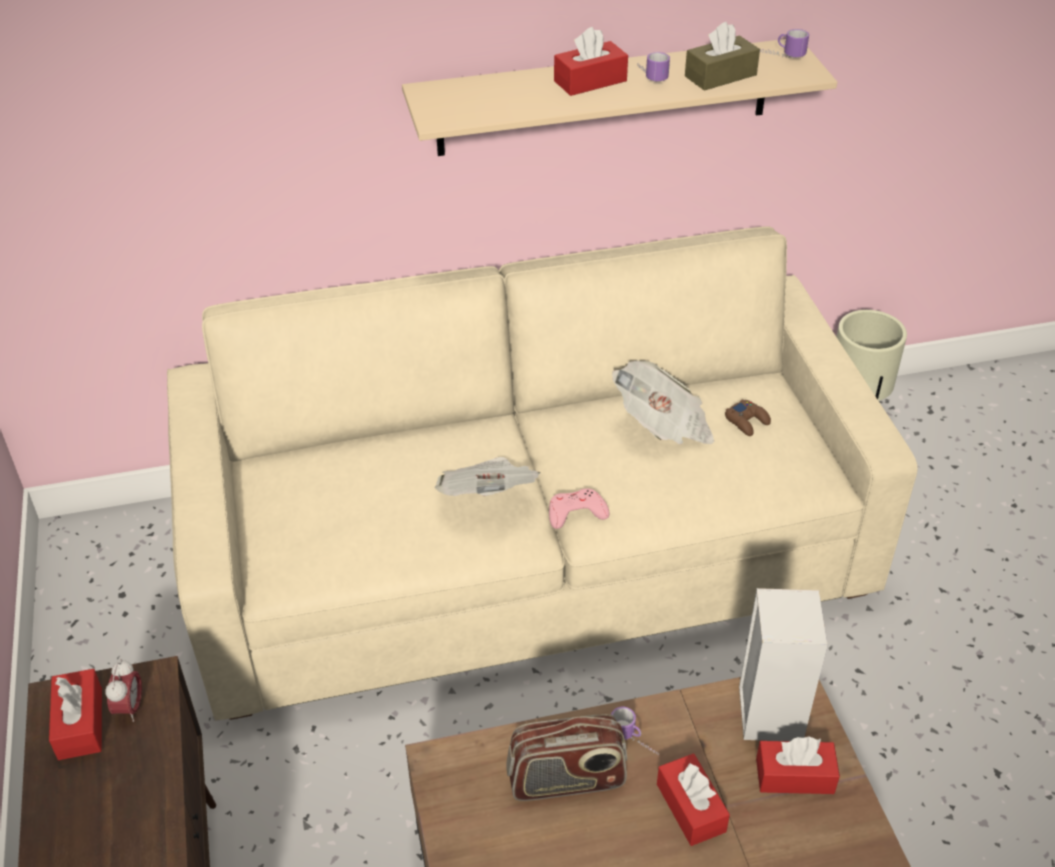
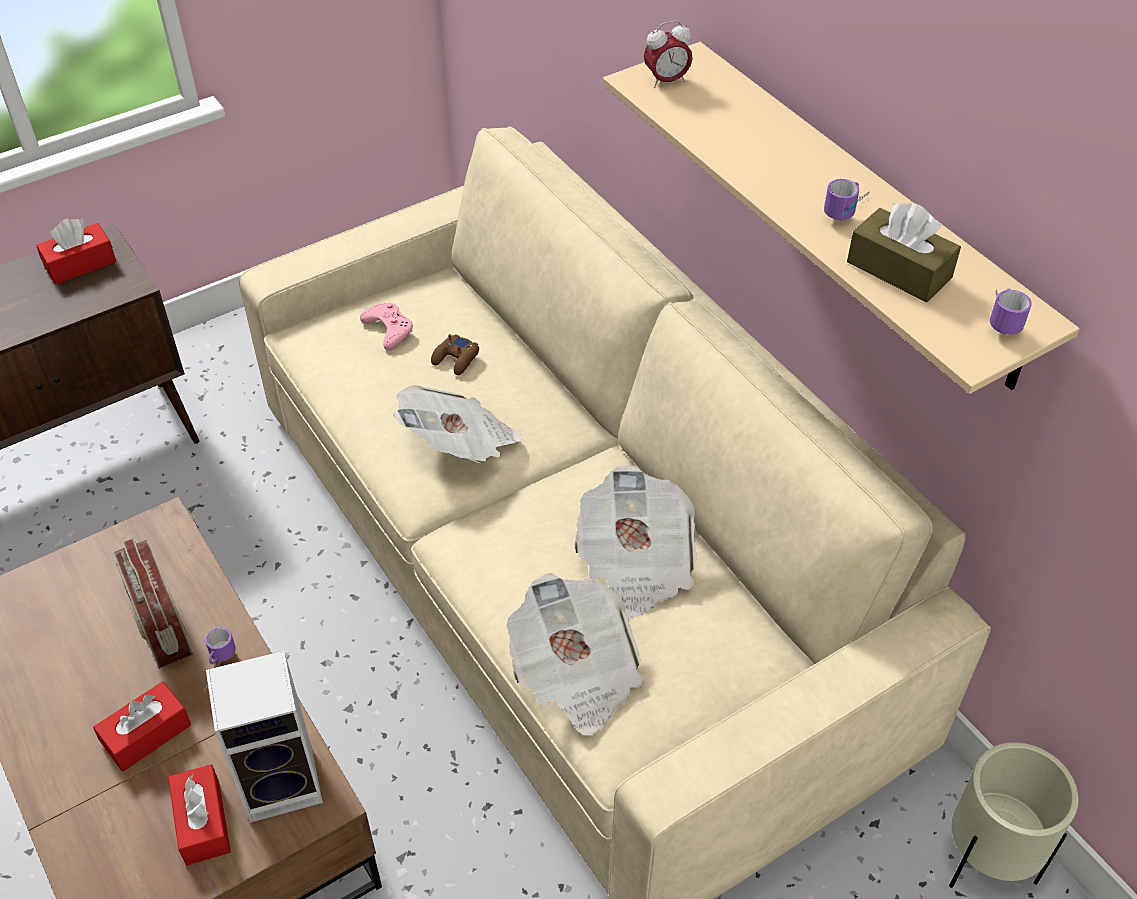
camera: 70 degrees right, 5 degrees up
(130, 708) = (100, 284): alarm clock -> alarm clock (666, 81)
(576, 512) = (466, 522): pink game controller -> pink game controller (389, 329)
(590, 81) = (802, 166): red tissue box -> none
(747, 421) = (684, 645): brown game controller -> brown game controller (456, 359)
(754, 483) = (575, 674): none -> newspaper

